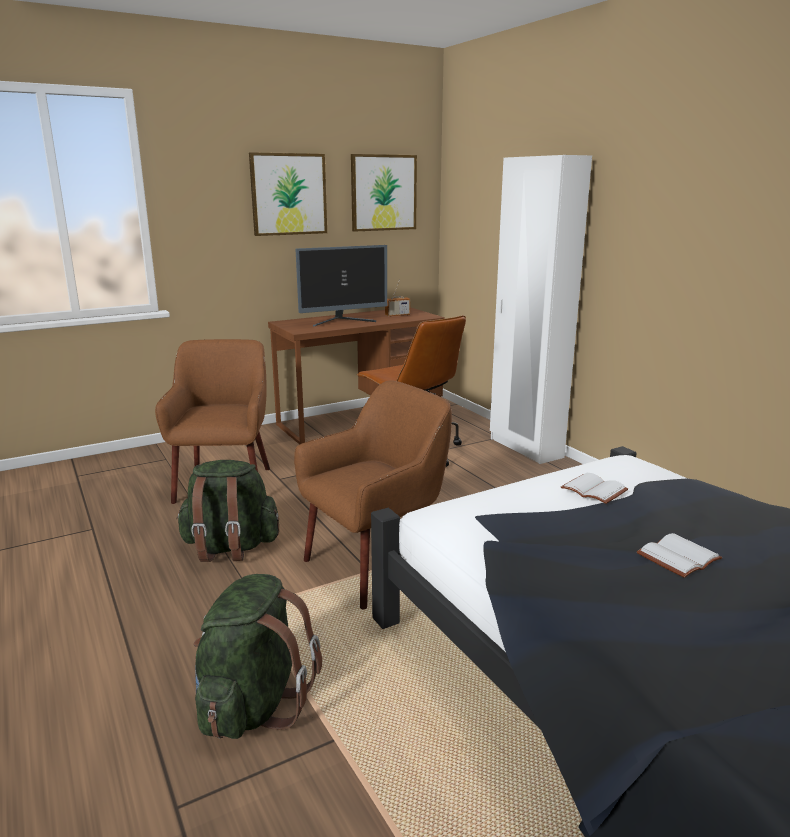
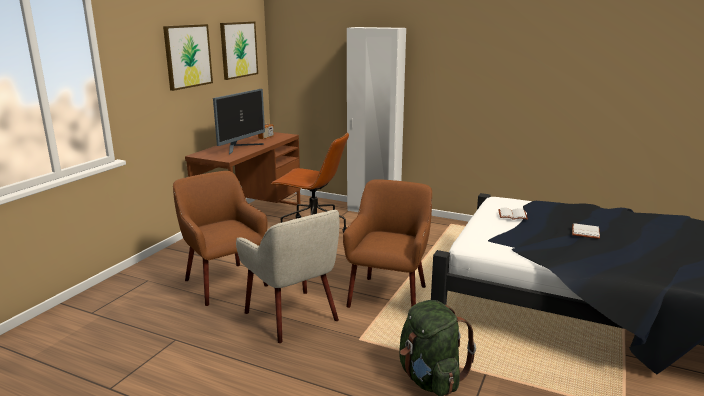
camera: 35 degrees left, 0 degrees up
(230, 547) = (292, 316): green backpack -> beige armchair

